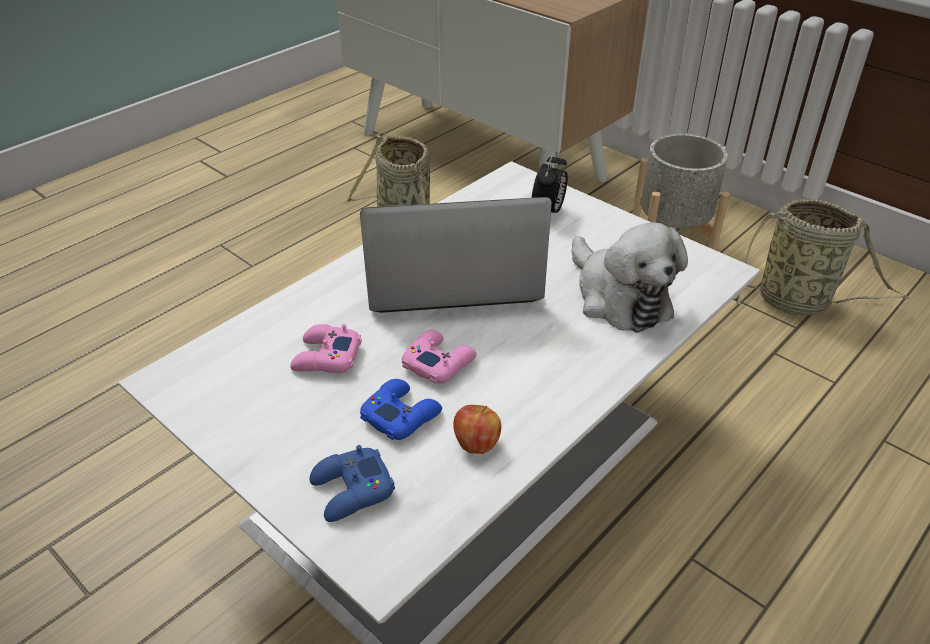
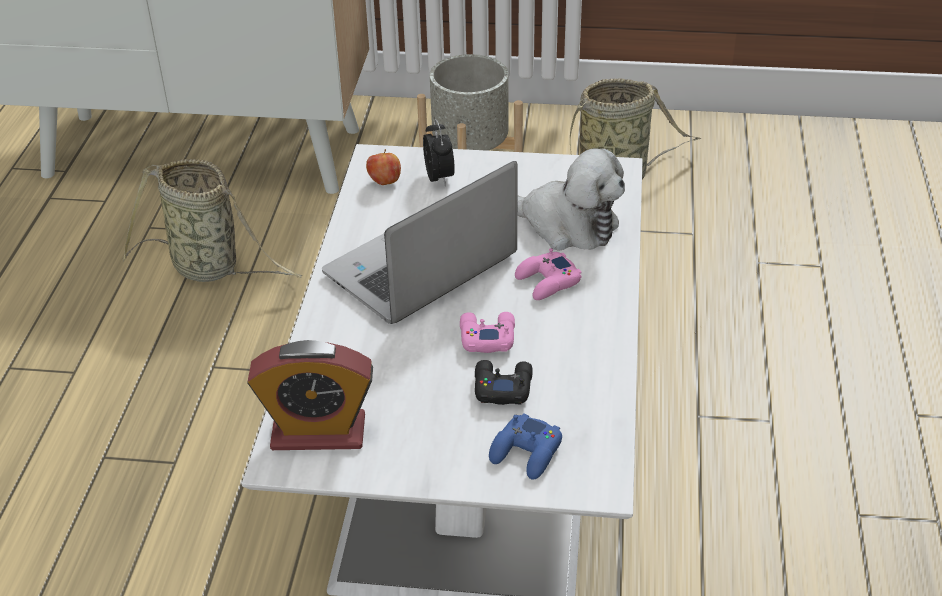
camera: 35 degrees left, 0 degrees up
(216, 372) = (318, 432): none -> alarm clock
(326, 357) = (395, 377): pink game controller -> pink game controller (547, 282)
(401, 415) = (502, 387): blue game controller -> black game controller
(476, 444) = (577, 378): apple -> apple (384, 182)

